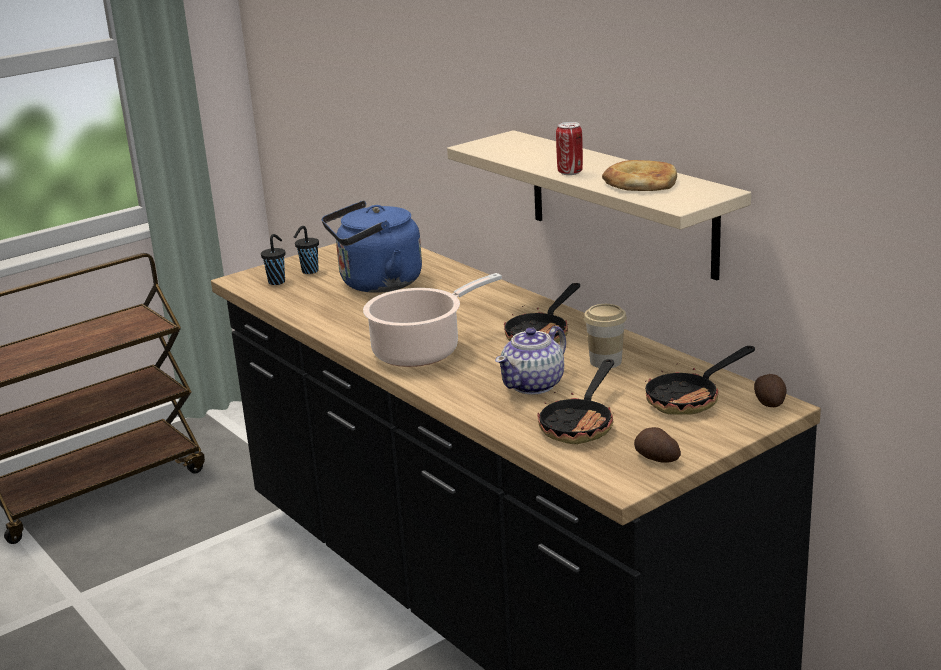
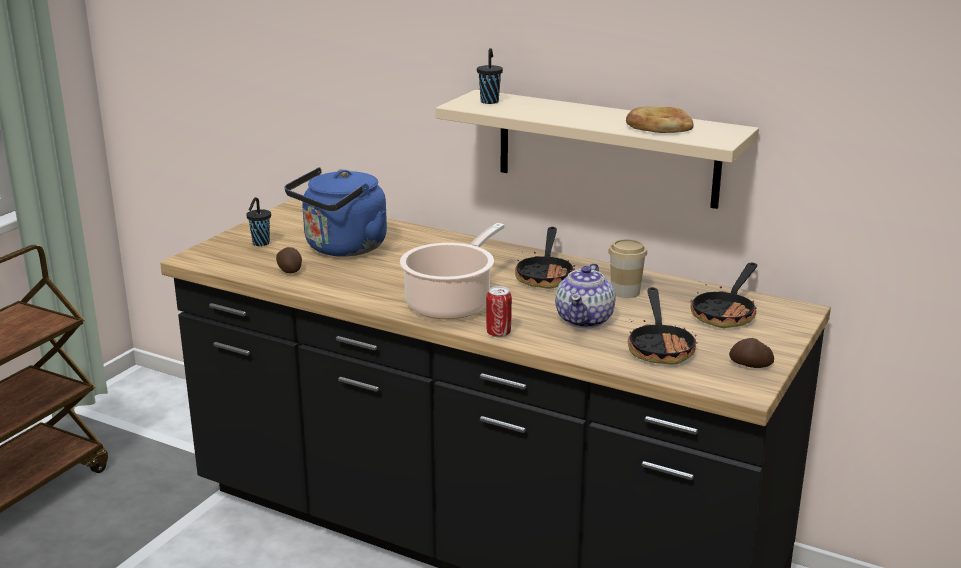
camera: 25 degrees left, 0 degrees up
(277, 282) = (237, 256): black cup -> black cup (489, 101)
(570, 172) = (585, 121): can -> can (498, 333)
(769, 401) = (789, 307): potato -> potato (289, 270)

